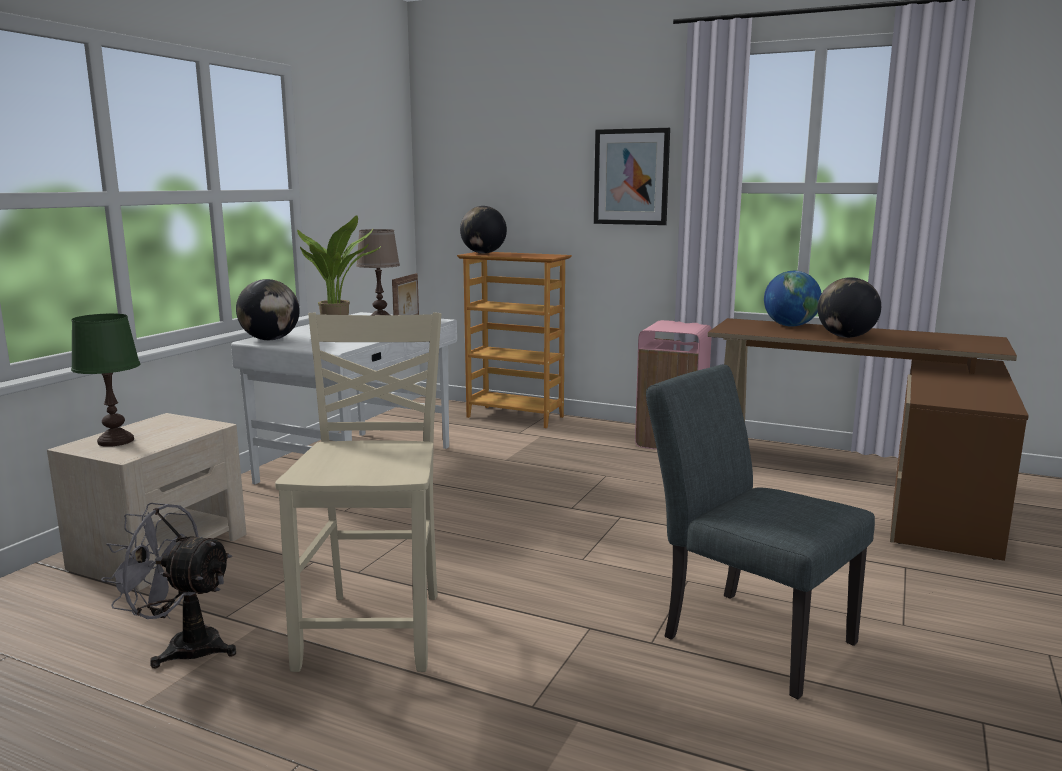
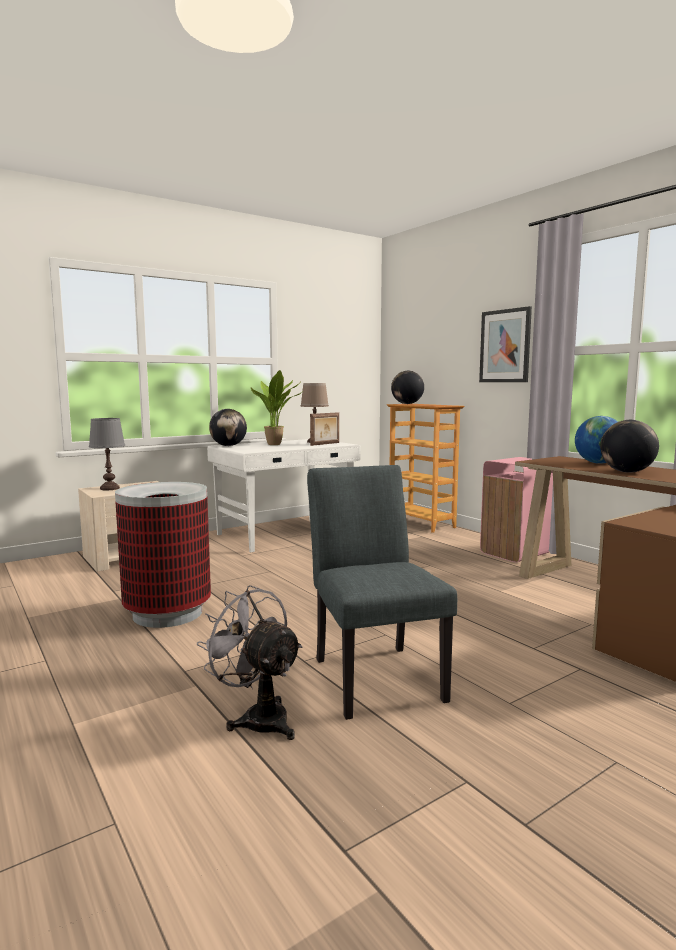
camera: 30 degrees right, 5 degrees down
(115, 441) = (109, 488): green table lamp -> grey table lamp
(183, 647) = (77, 599): grey fan -> grey fan (258, 717)
(376, 629) = (168, 613): beige chair -> trash can

